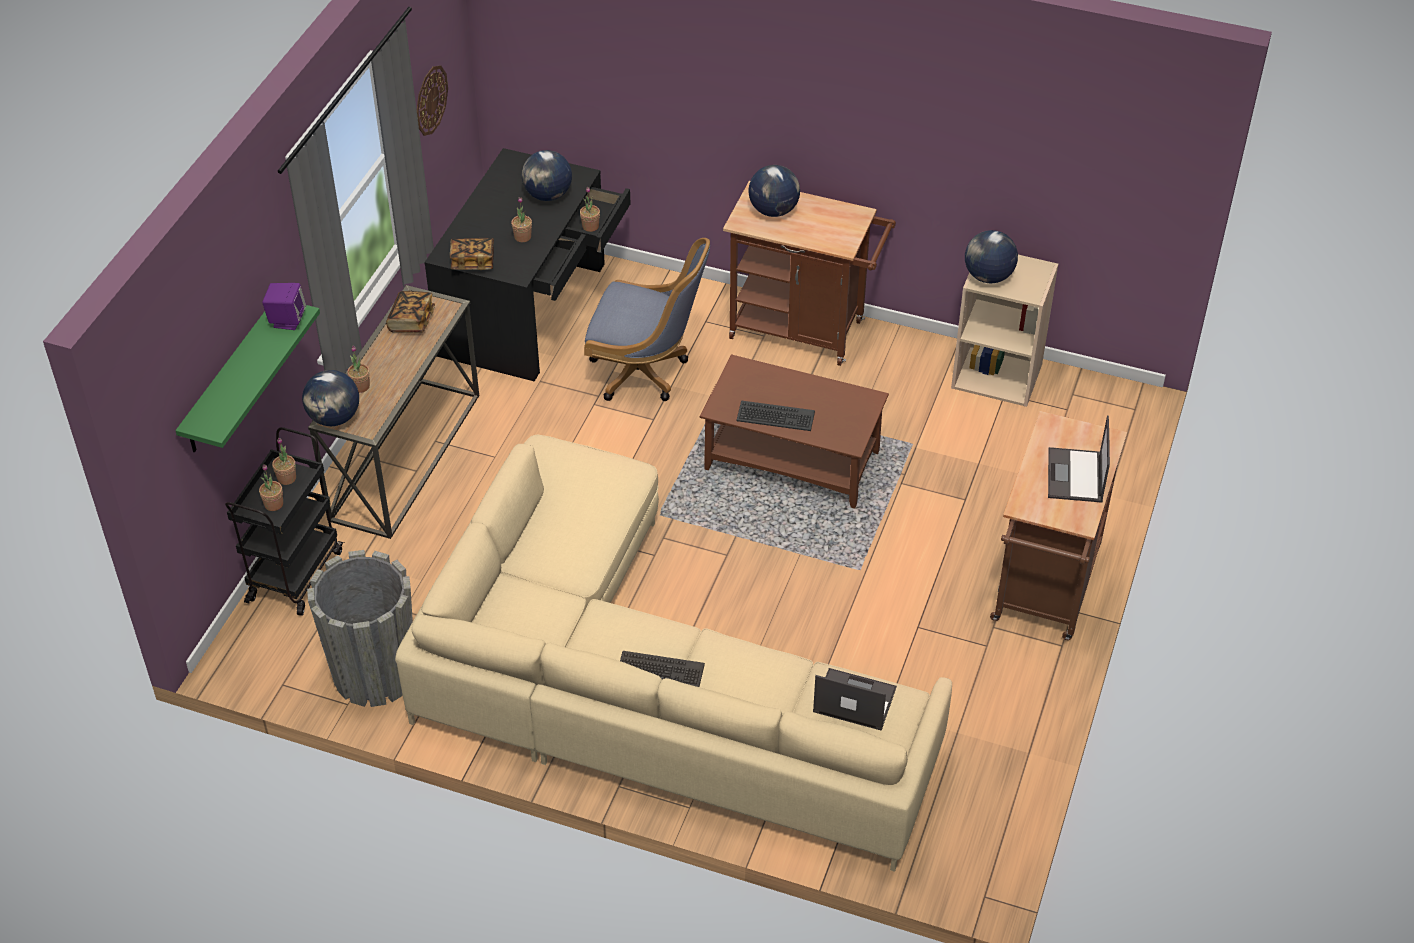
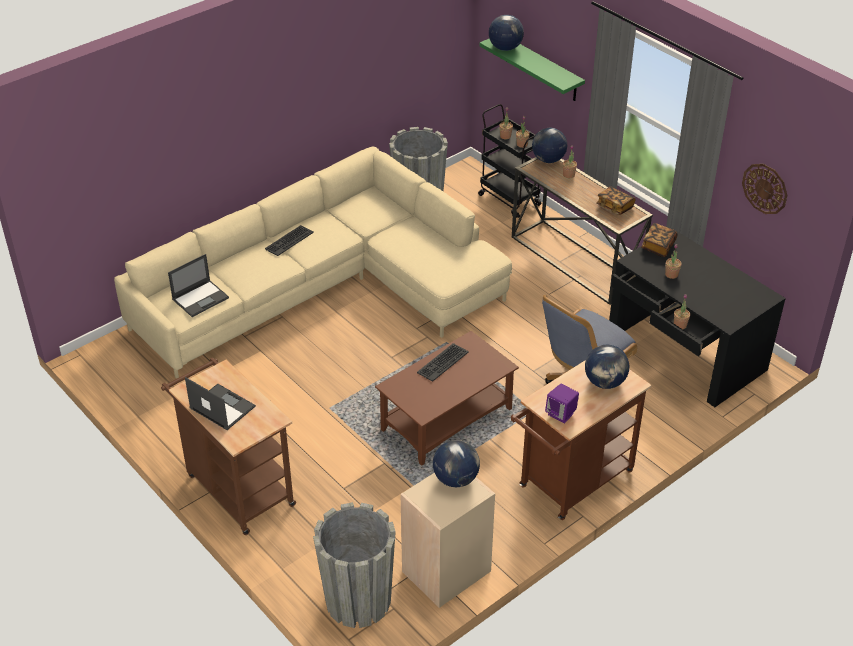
camera: 120 degrees right, 5 degrees down
(287, 320) = (560, 79): purple speaker -> purple speaker (561, 414)
(547, 195) = (713, 300): globe -> globe (505, 48)
(1088, 422) = (358, 600): none -> grey planter

